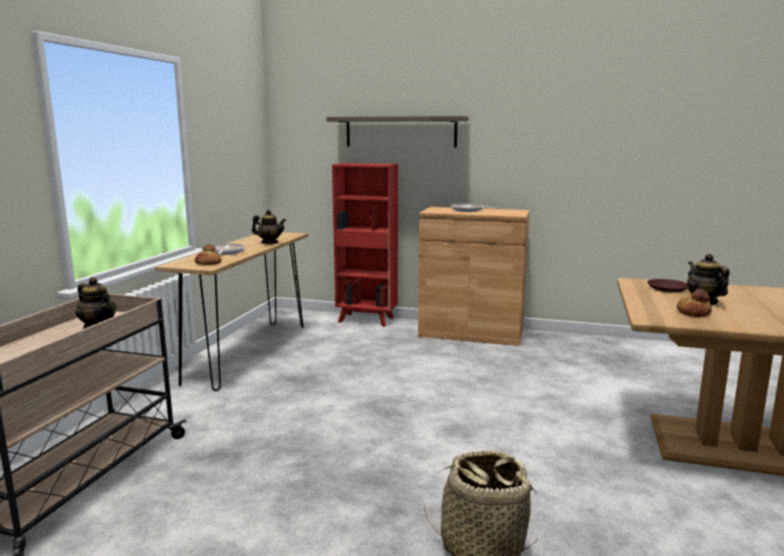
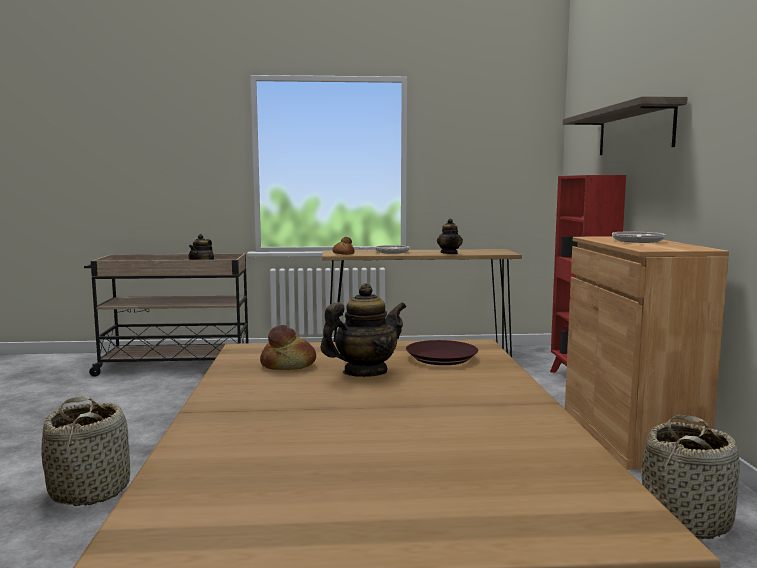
camera: 70 degrees right, 5 degrees down
(579, 350) = (687, 519): none -> basket

